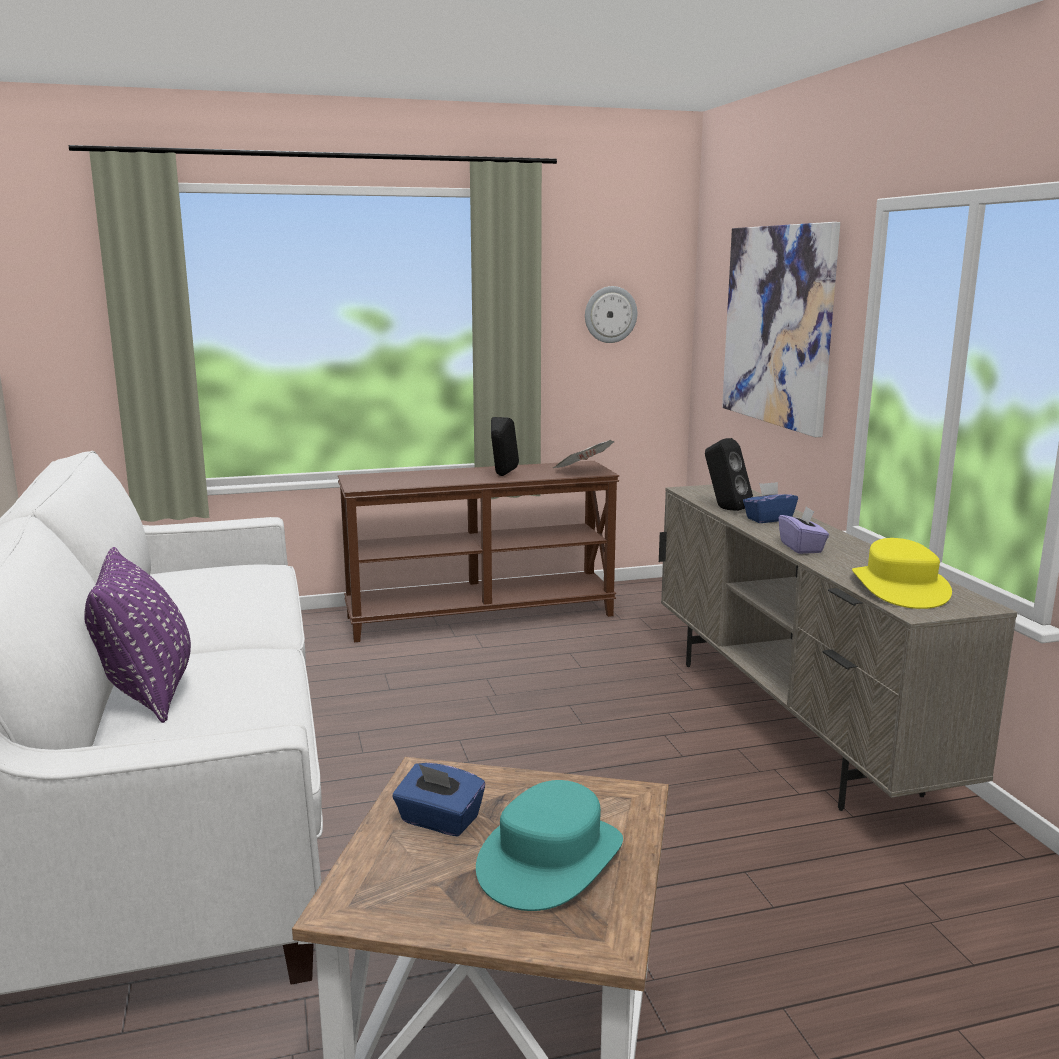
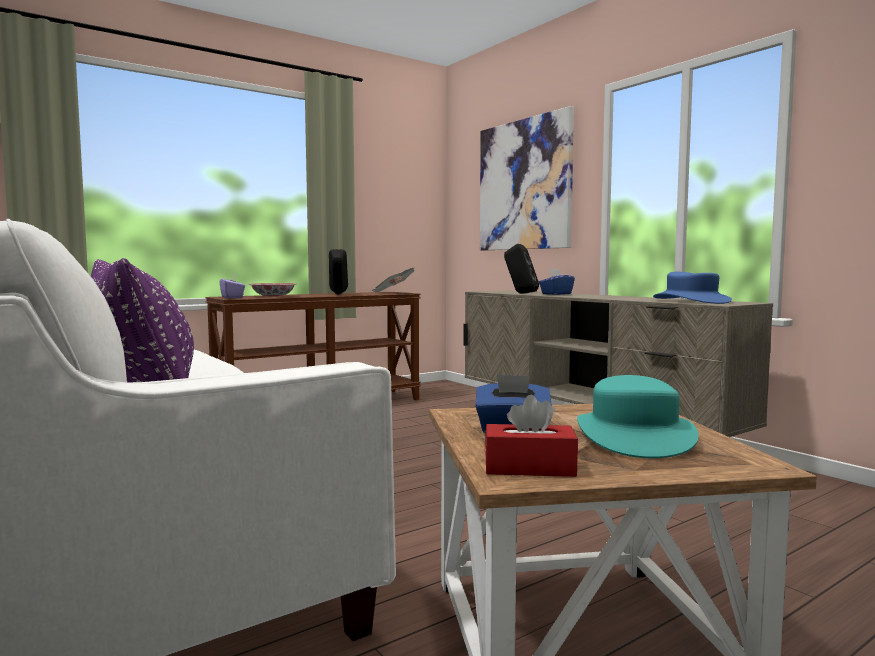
camera: 20 degrees left, 10 degrees down
(378, 896) = (529, 468): none -> red tissue box
(414, 480) = (273, 296): none -> bowl
(610, 314) = (395, 192): wall clock -> none
(801, 548) = (600, 297): purple tissue box -> purple tissue box (232, 297)
(900, 588) = (691, 301): yellow hat -> blue hat

